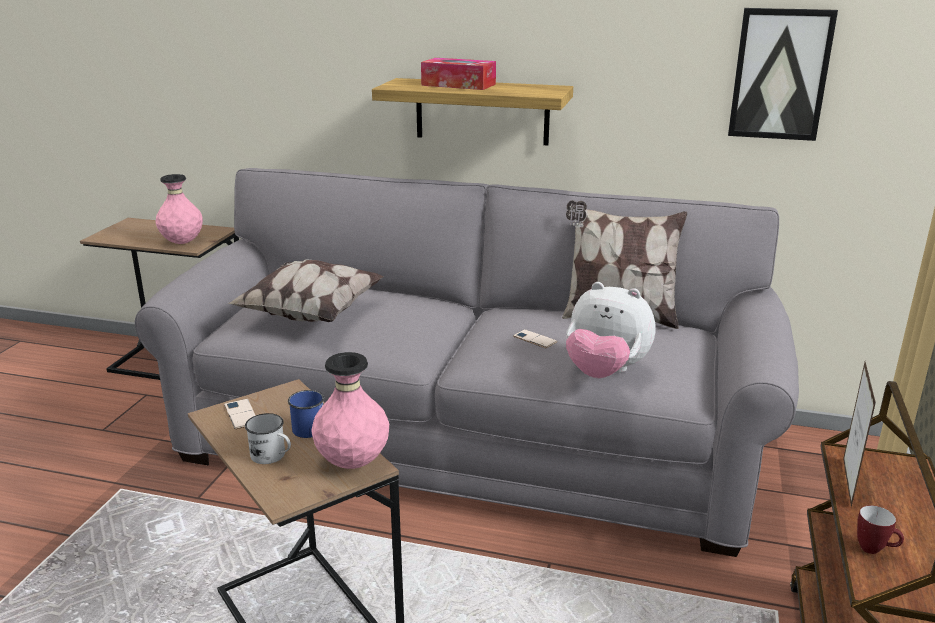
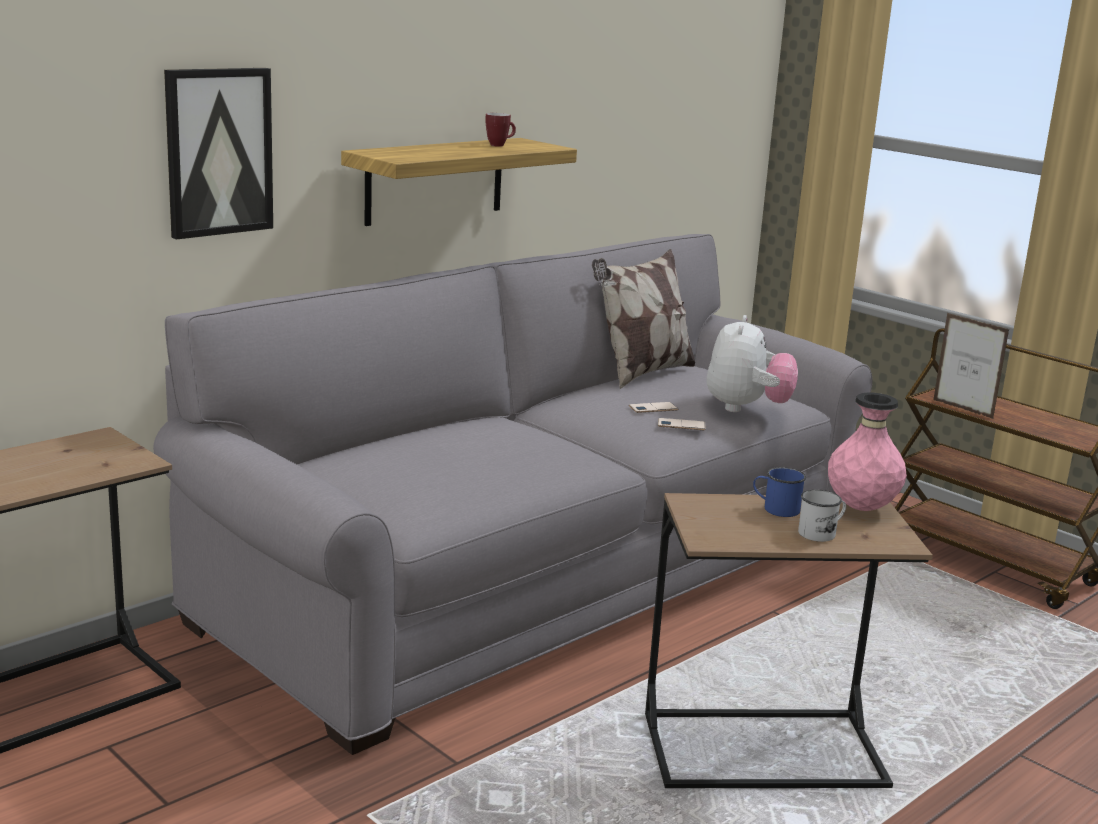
camera: 60 degrees left, 5 degrees down
(182, 243) = (108, 464): pink vase -> none
(241, 414) = (720, 529): phone -> phone (681, 425)
(310, 314) = (448, 468): pillow -> none
(458, 85) = (442, 149): tissue box -> none
(605, 372) = (746, 408): plush toy -> plush toy turned 45 degrees counterclockwise
(780, 74) = (670, 107): picture -> picture (218, 152)
(875, 549) = (1041, 430): mug -> mug (500, 145)

